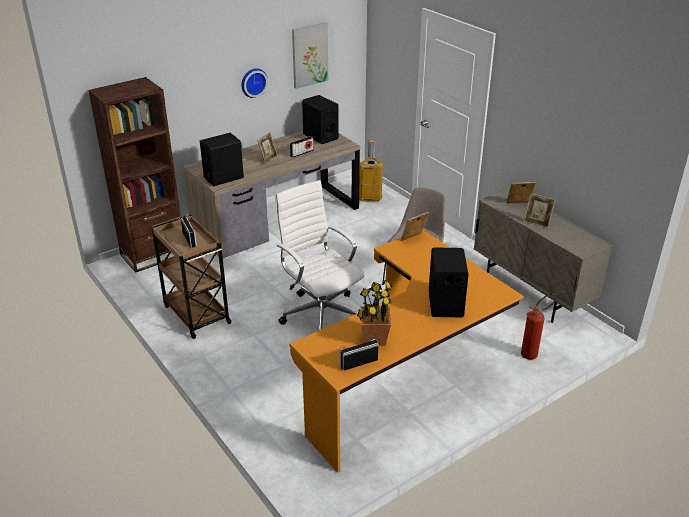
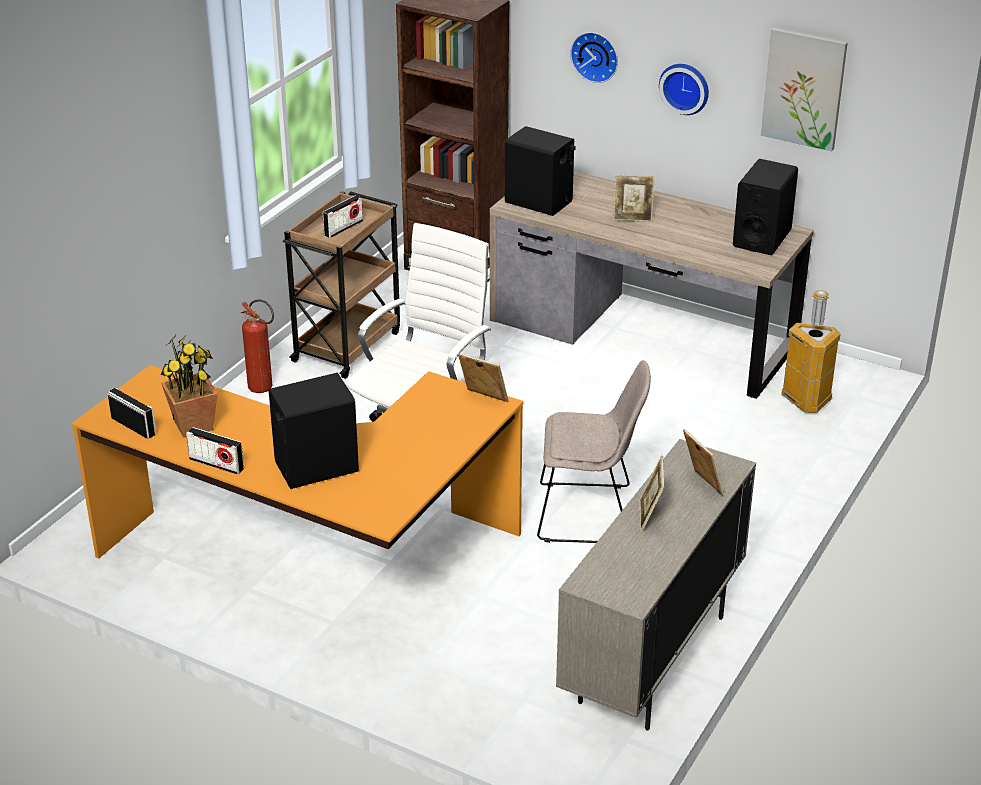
camera: 65 degrees right, 0 degrees up
(202, 87) = (596, 56): none -> wall clock
(301, 153) = (683, 239): radio -> radio (216, 464)
(532, 353) = (470, 694): fire extinguisher -> fire extinguisher (264, 389)

